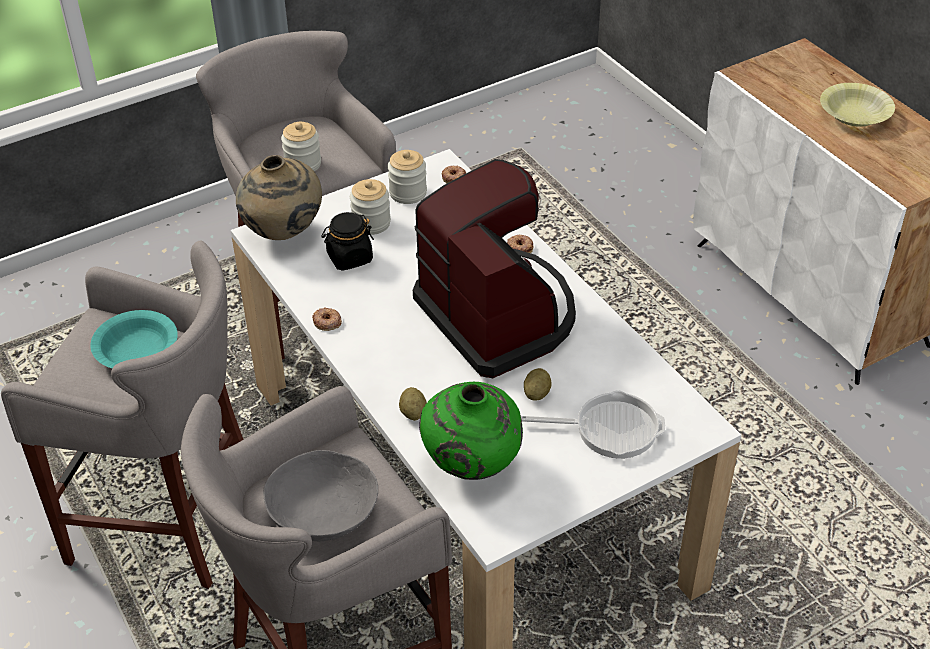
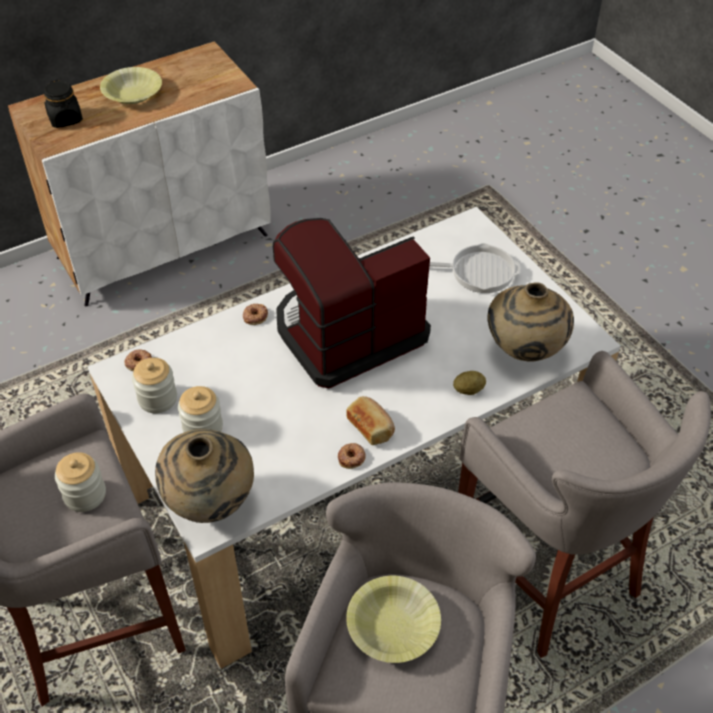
camera: 90 degrees left, 5 degrees up
(137, 351) = (393, 626): turquoise bowl -> yellow bowl
(323, 514) = (589, 448): grey bowl -> none
(349, 258) = (256, 444): black jar -> black jar (65, 119)
(365, 335) = (371, 427): none -> bread
(472, 465) = (524, 352): green vase -> beige vase
(536, 393) = (441, 311): potato -> none
(610, 429) = (477, 272): frying pan -> frying pan turned 90 degrees clockwise

